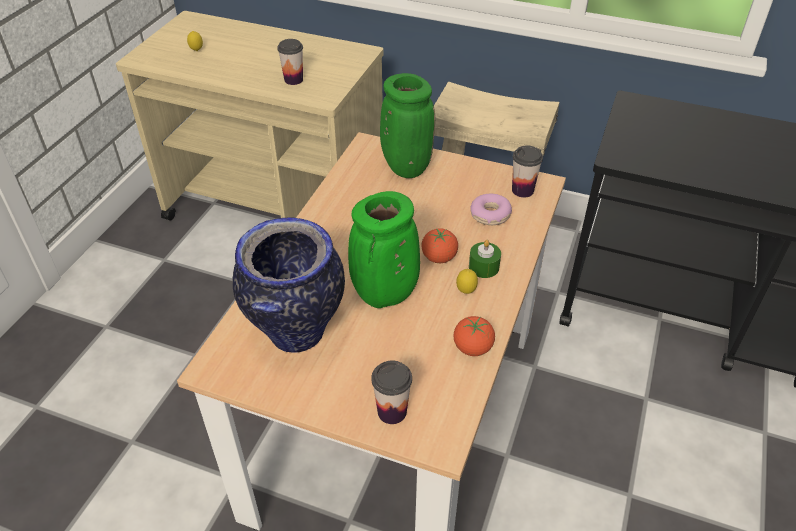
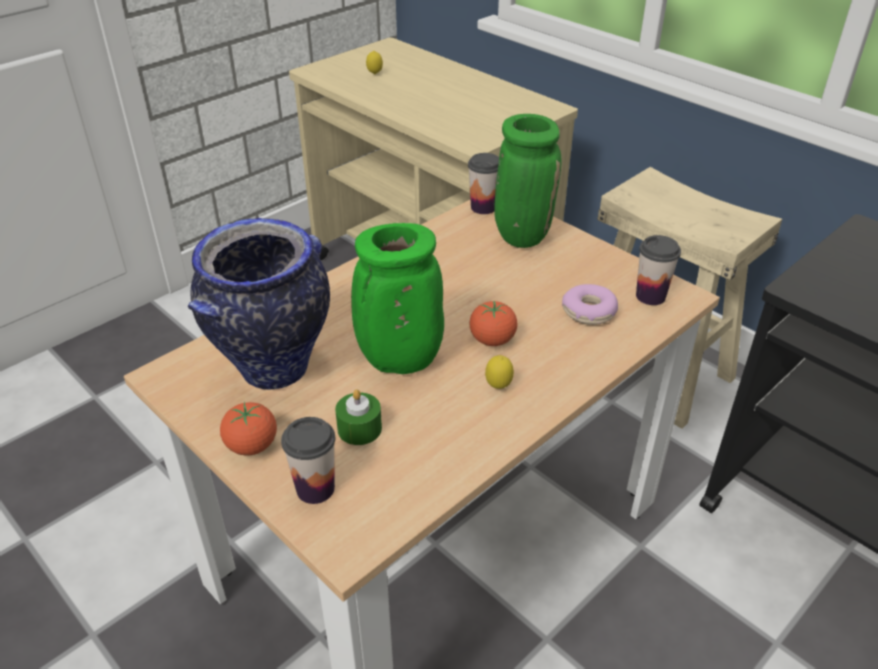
camera: 25 degrees right, 5 degrees down
(293, 80) = (454, 119): cup -> cup (483, 207)
(472, 348) = (461, 452): tomato -> tomato (252, 446)
(484, 267) = (540, 366): green candle -> green candle (359, 428)

